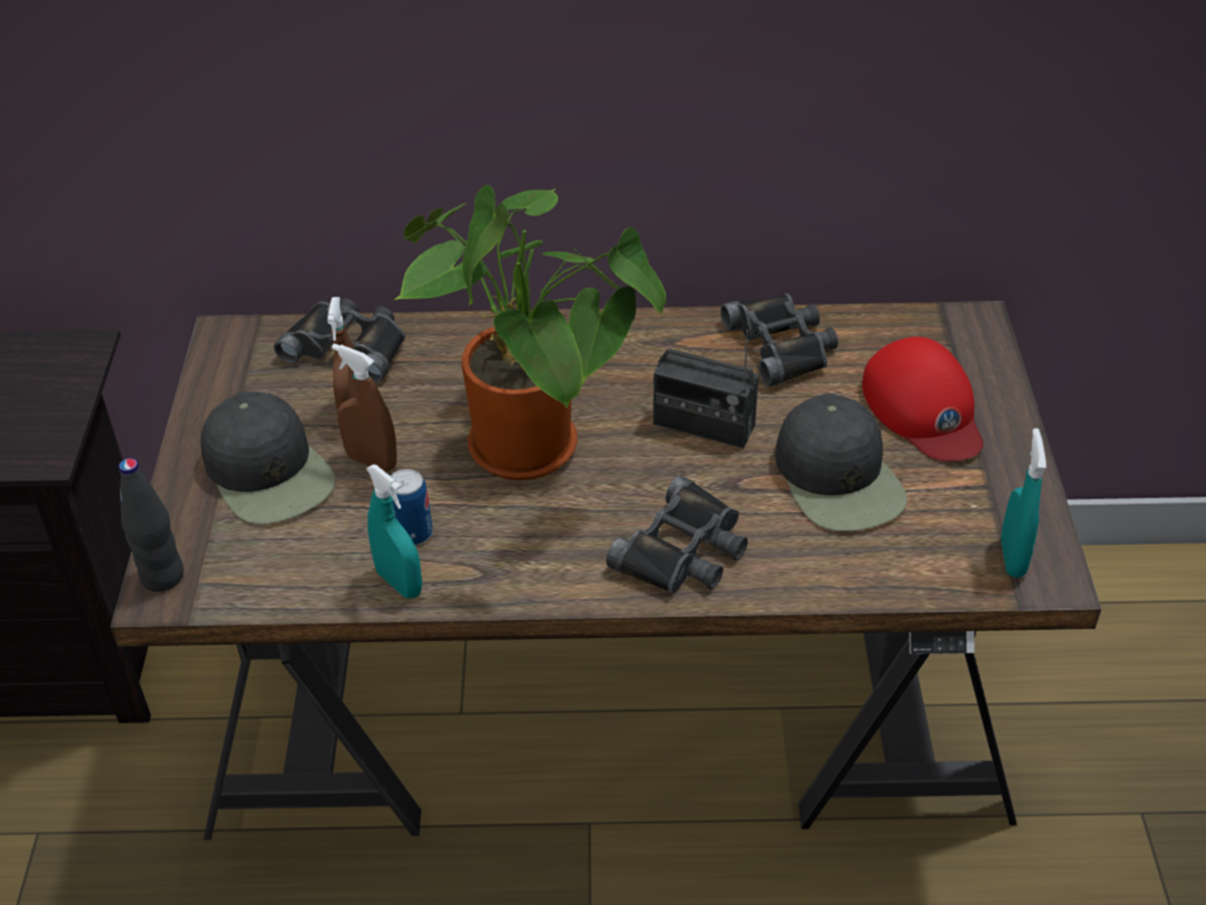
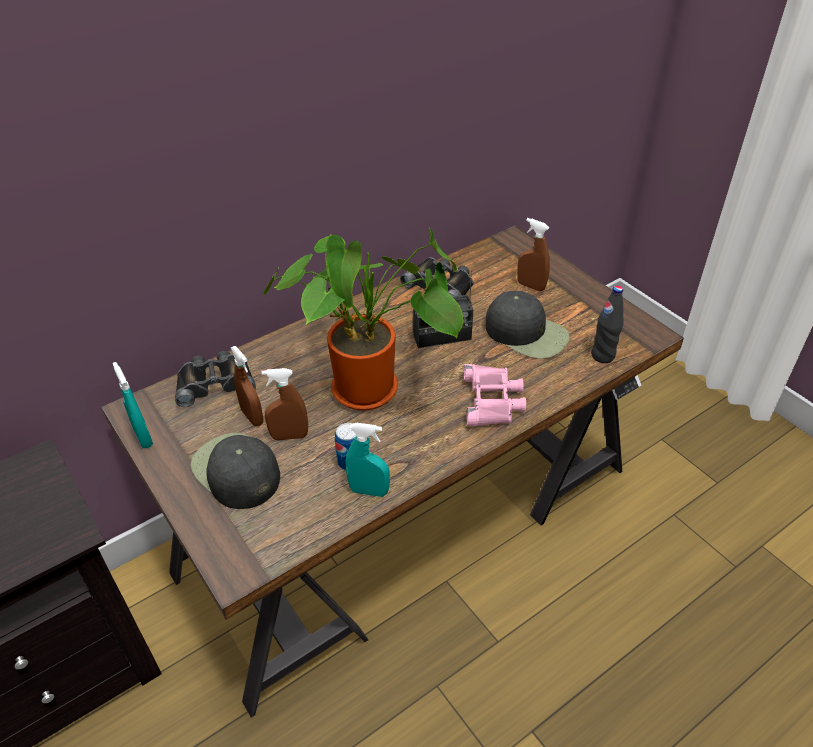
camera: 35 degrees left, 0 degrees up
(163, 576) = (227, 562): black bottle -> black bottle (602, 356)
(269, 472) = (235, 471): black cap -> black cap turned 150 degrees counterclockwise
(684, 550) = (493, 400): black binoculars -> pink binoculars
(923, 409) = (531, 286): red cap -> brown spray bottle
(1012, 558) = (630, 333): turquoise spray bottle -> turquoise spray bottle (143, 437)

